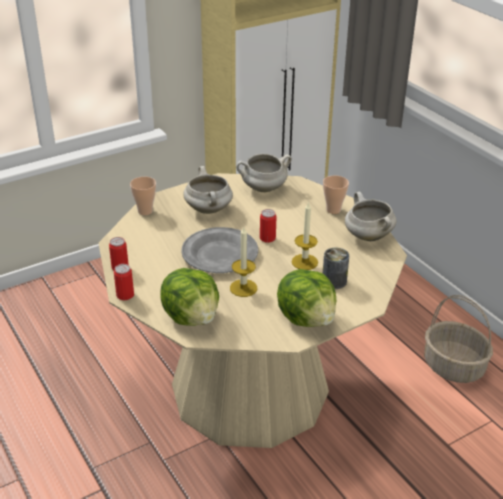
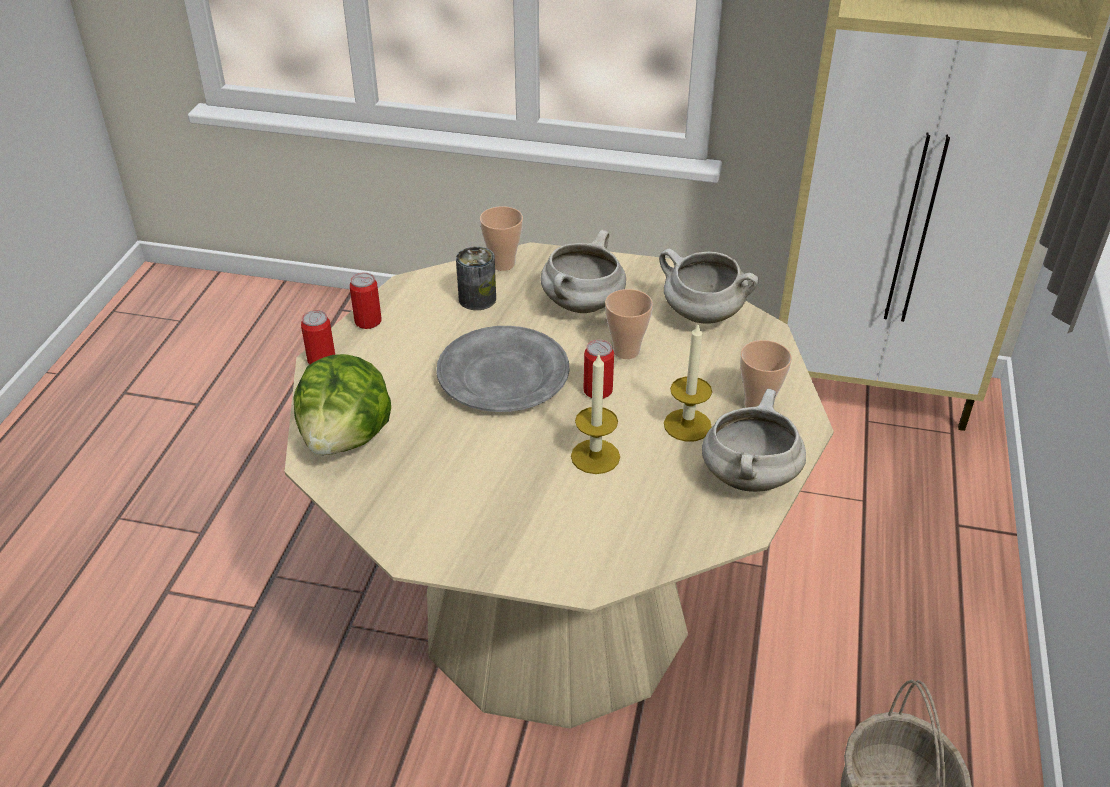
camera: 45 degrees right, 5 degrees up
(243, 288) = (462, 440): candle -> candle (687, 425)
(255, 217) = (626, 351): none -> cup
(307, 318) = (474, 539): lettuce -> none
(334, 281) = (592, 512): can -> can (477, 299)

